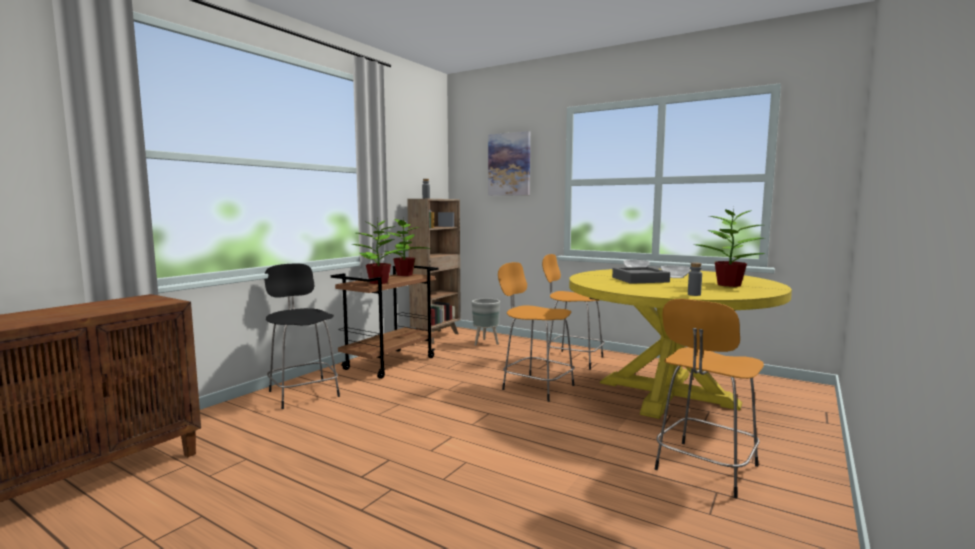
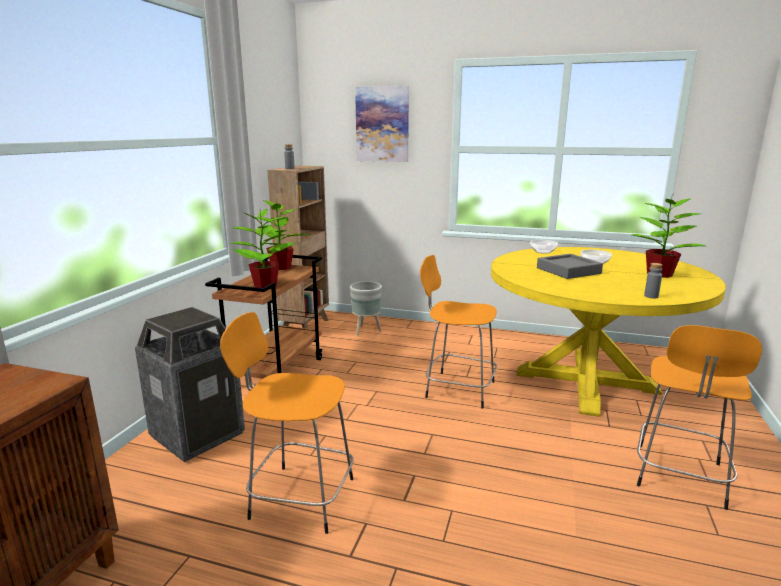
camera: 15 degrees left, 10 degrees up
(303, 393) = (197, 434): black stool -> trash can
(572, 359) = (470, 345): orange stool -> orange stool (299, 497)

